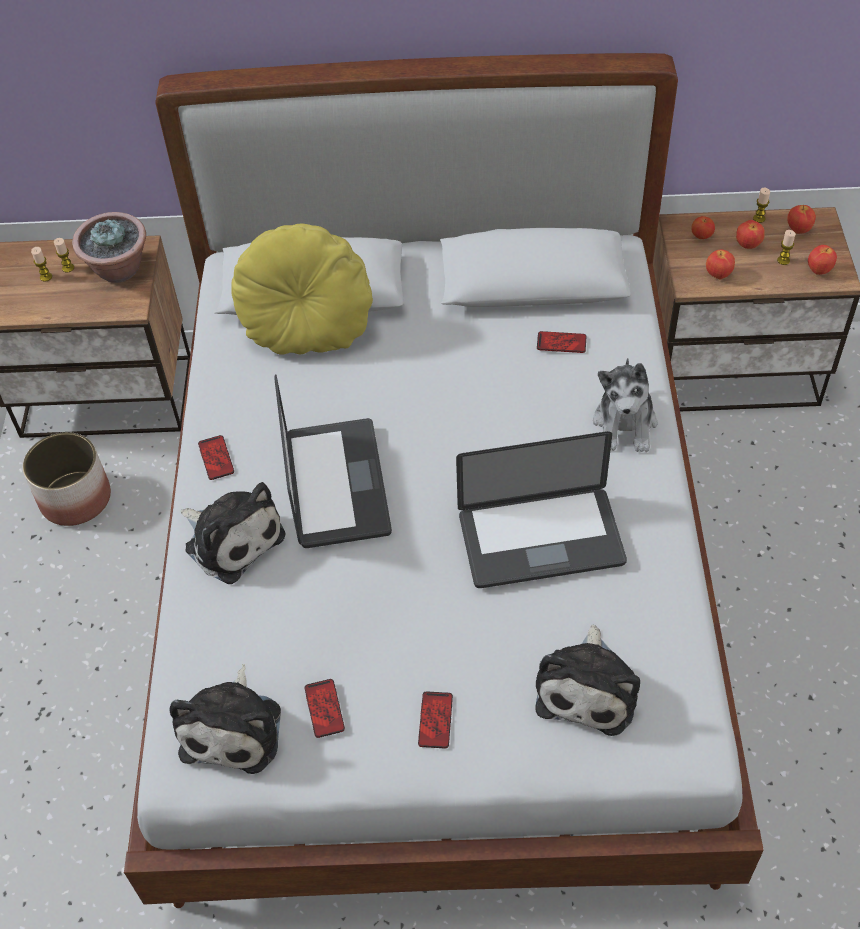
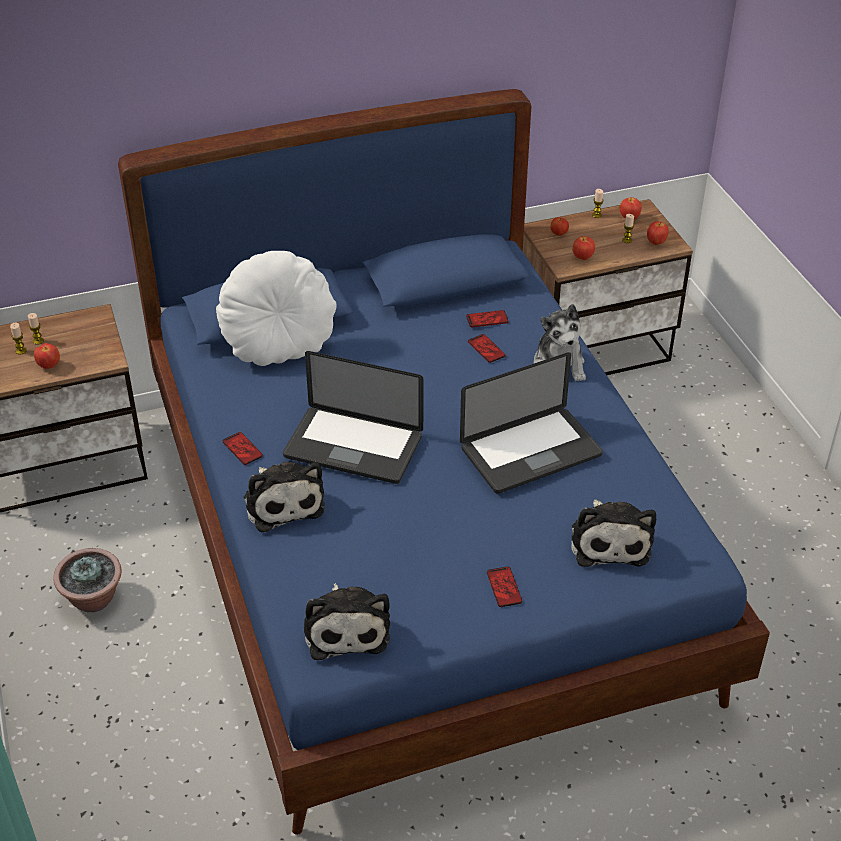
camera: 20 degrees left, 10 degrees down
(76, 498) = (70, 549): planter -> none
(119, 270) = (86, 335): potted plant -> potted plant (94, 600)
(232, 539) = (283, 502): plush toy -> plush toy turned 45 degrees clockwise
(309, 335) = (280, 350): yellow pillow -> white pillow
(324, 708) = (414, 598): phone -> phone (486, 349)
(337, 484) = (353, 447): laptop -> laptop turned 135 degrees clockwise
(439, 588) = (421, 550): white bed -> blue bed
(748, 245) = (596, 234): apple -> apple (49, 366)

